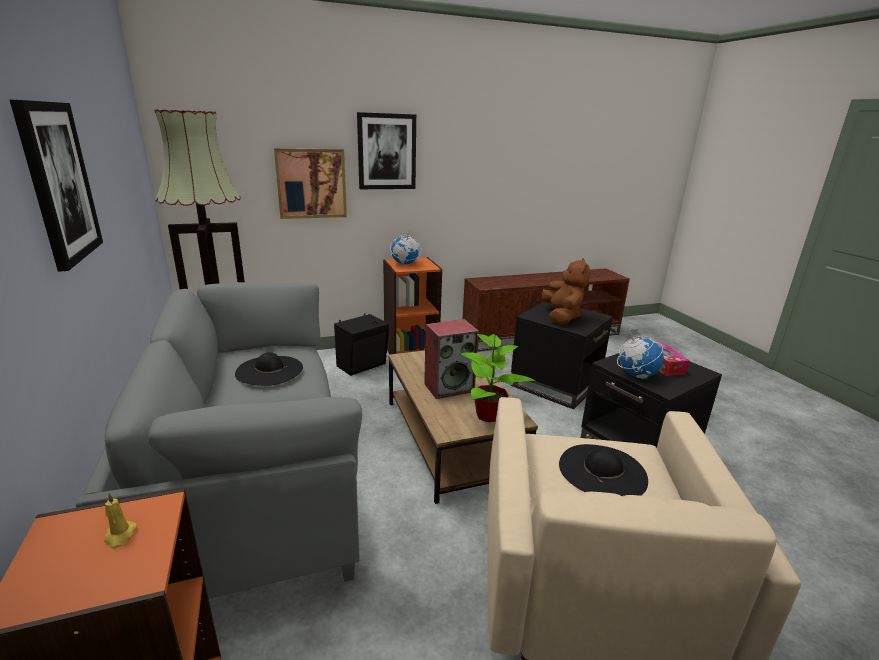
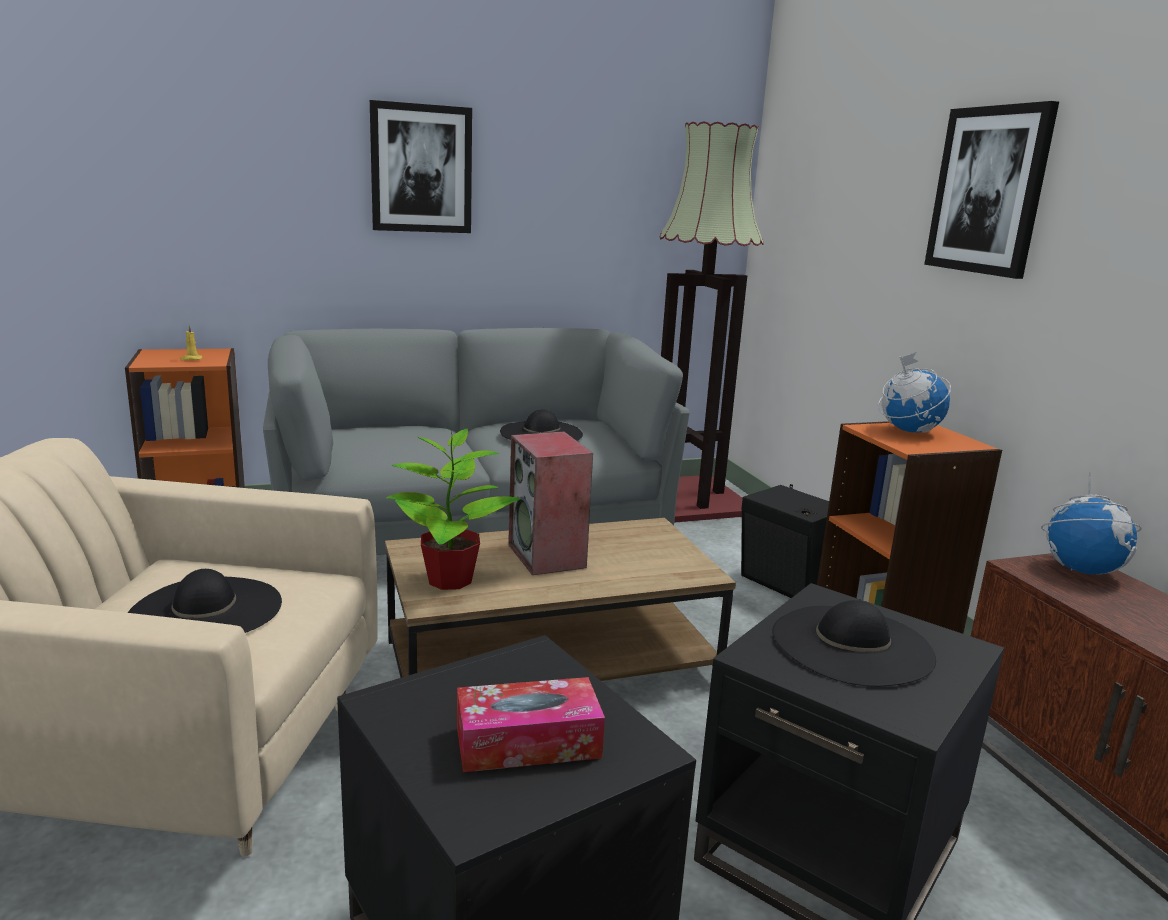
camera: 90 degrees right, 5 degrees down
(311, 183) = (873, 245): picture -> none
(561, 317) = (851, 645): brown plush toy -> black hat
(636, 375) = (468, 679): globe -> globe (1082, 570)

